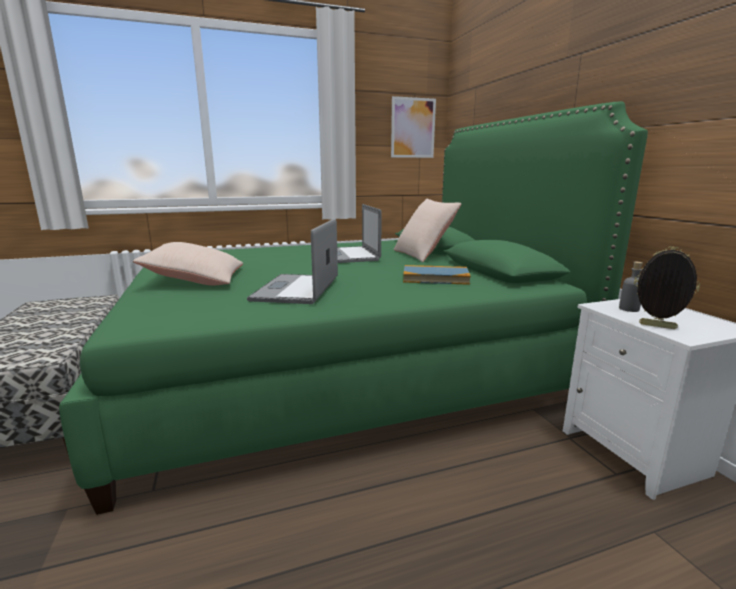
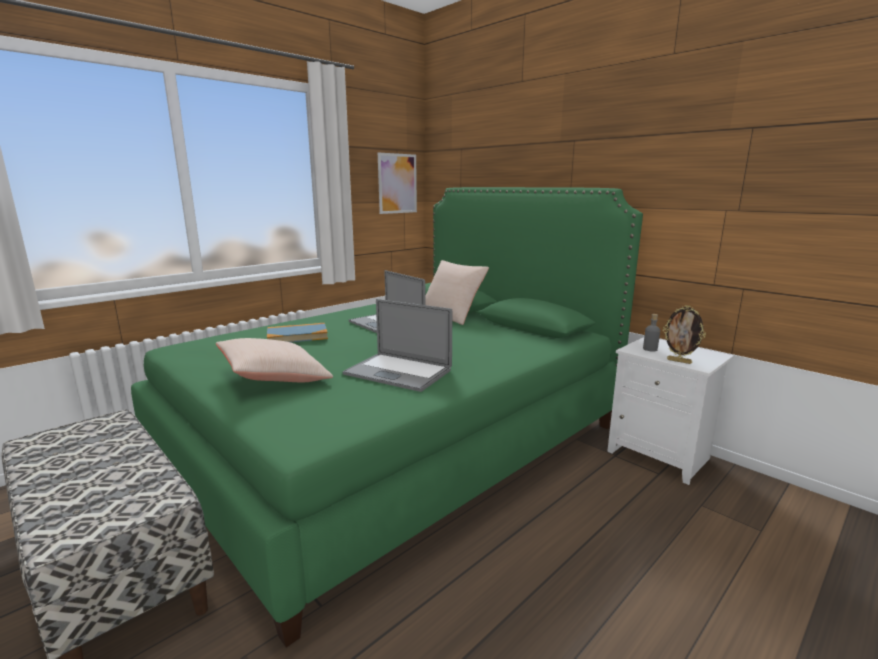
camera: 25 degrees left, 0 degrees up
(297, 289) = (398, 372): laptop -> laptop turned 45 degrees counterclockwise
(435, 278) = (497, 341): book -> book (297, 336)
(657, 326) = (679, 361): picture frame -> picture frame turned 150 degrees counterclockwise

